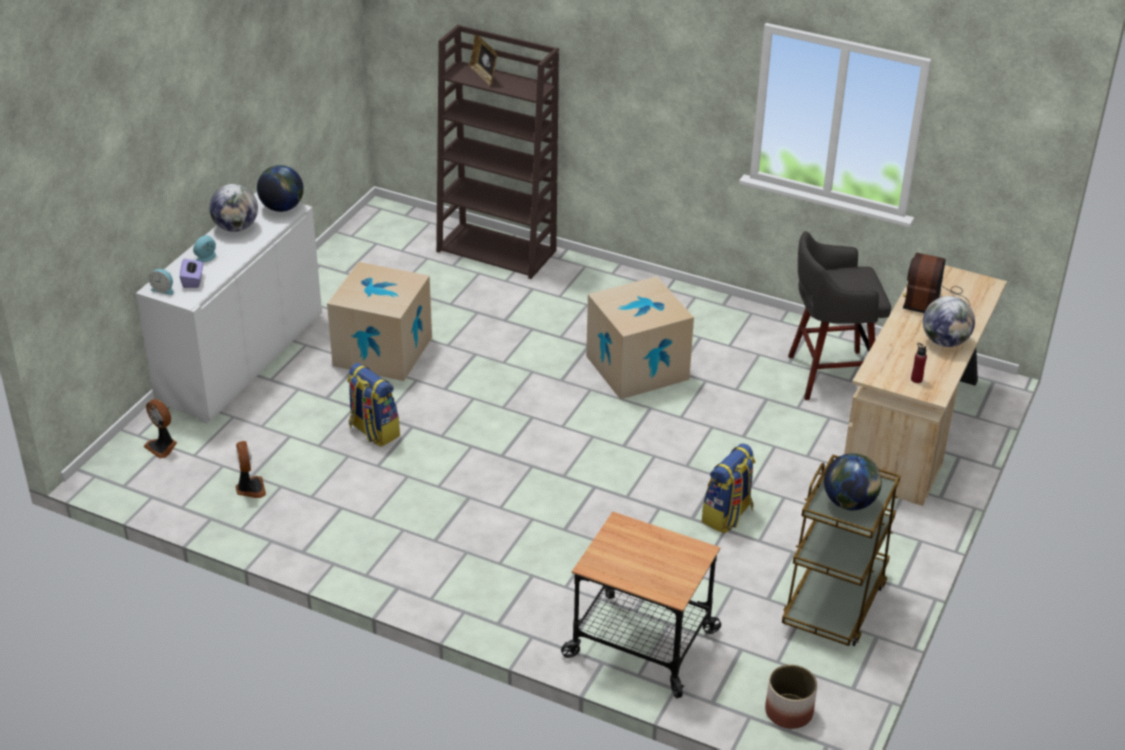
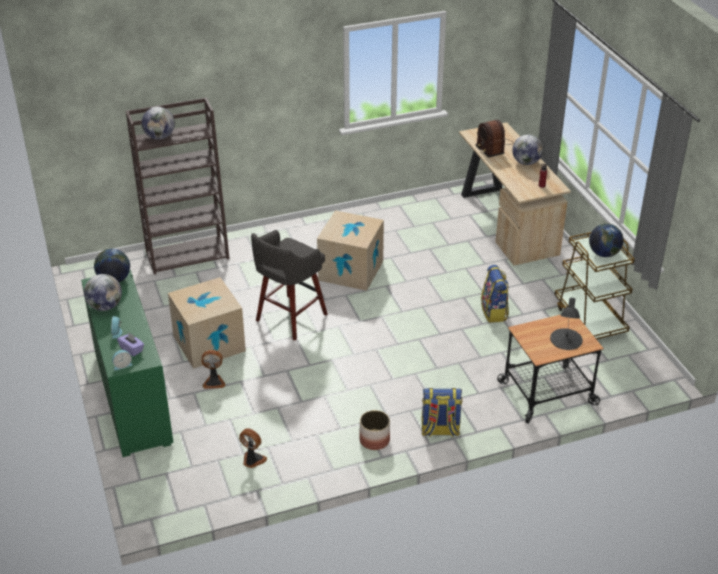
camera: 45 degrees left, 0 degrees up
(162, 446) = (165, 475): fan -> fan (214, 382)
(241, 358) = (133, 398): white cabinet -> green cabinet
(373, 431) = (270, 386): backpack -> backpack (439, 430)
(484, 75) = (160, 137): picture frame -> globe
(654, 570) = (565, 339): none -> black table lamp
(788, 712) = (642, 377): planter -> planter (374, 440)
(828, 375) = (439, 221): grey stool -> grey stool (290, 318)

